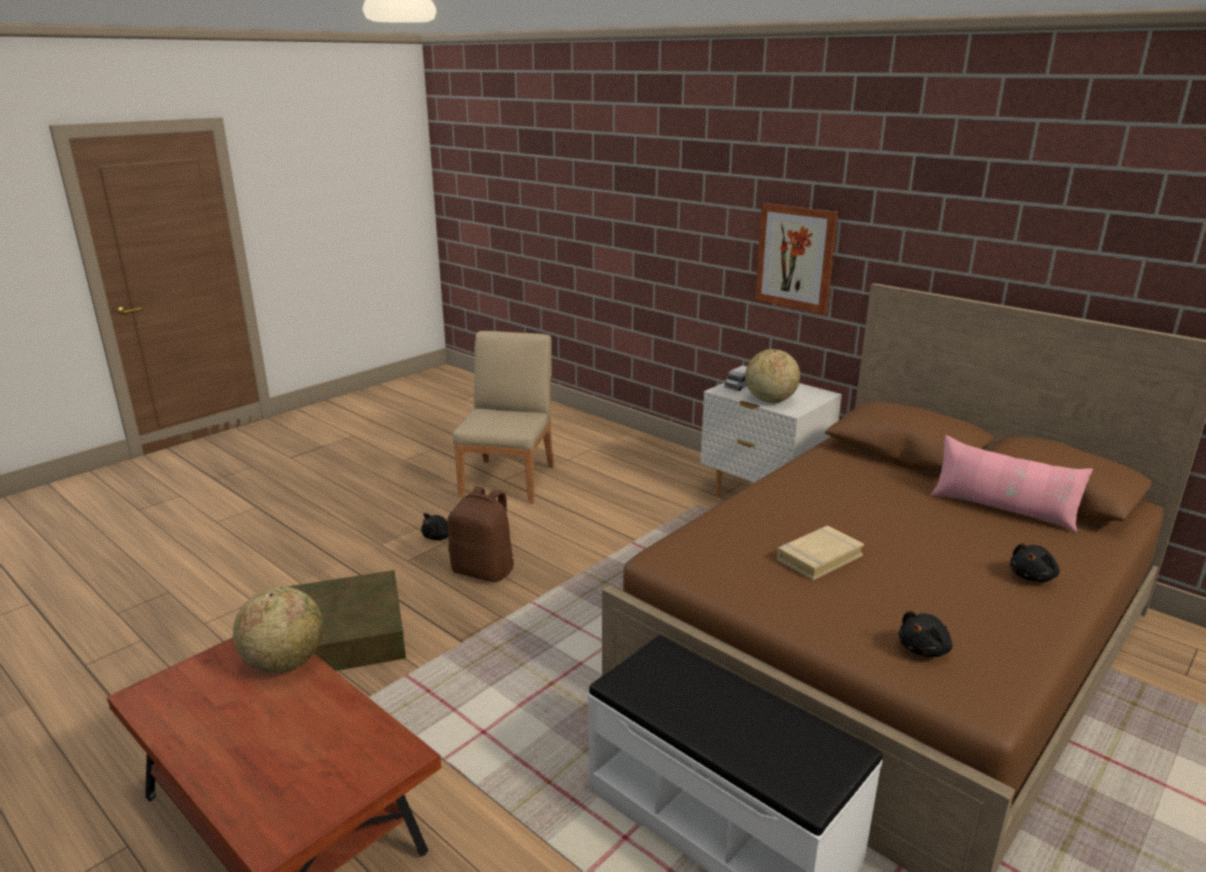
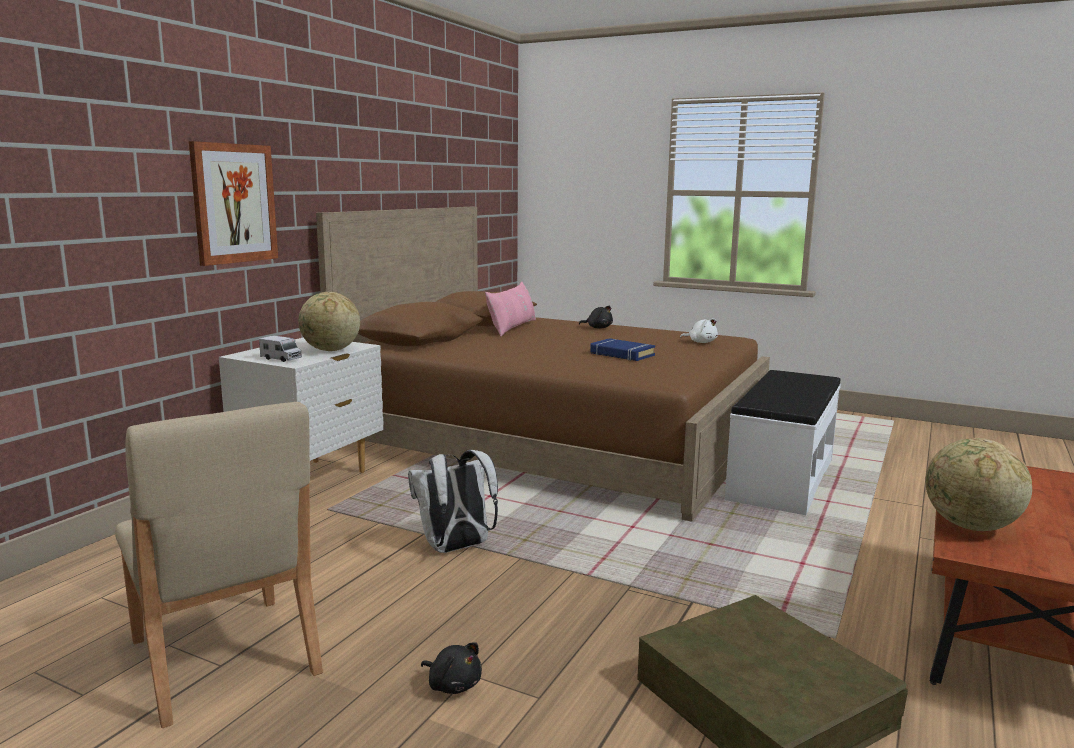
camera: 105 degrees left, 10 degrees down
(484, 570) = (535, 620): brown backpack -> none
(509, 480) = (224, 658): beige chair -> beige chair turned 120 degrees counterclockwise
(605, 552) = (456, 548): none -> white backpack
(818, 557) = (622, 354): beige book -> blue book
(924, 649) = (701, 342): black plush toy -> white plush toy

